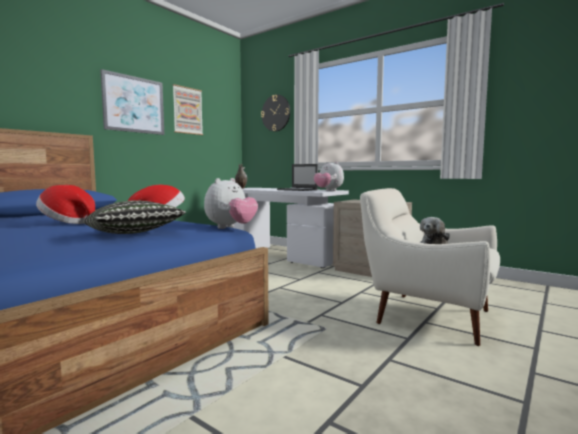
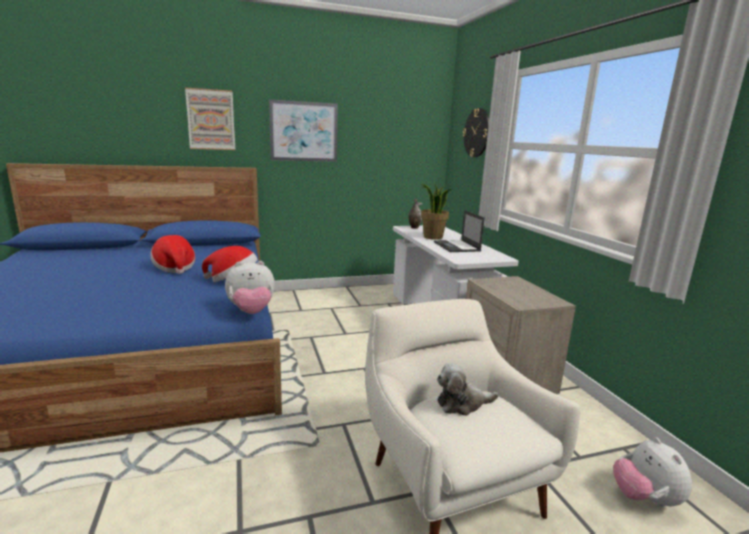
camera: 35 degrees right, 10 degrees up
(133, 234) = (162, 304): pillow -> none
(187, 111) = (369, 131): picture -> picture (211, 119)
(268, 189) = (432, 237): none -> potted plant
(328, 190) = (483, 258): plush toy -> plush toy (645, 498)

